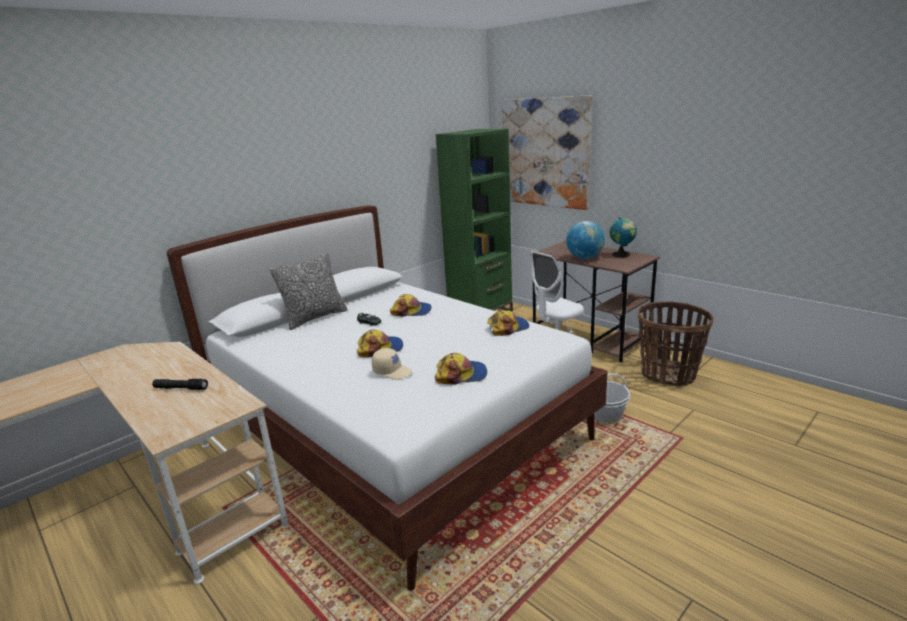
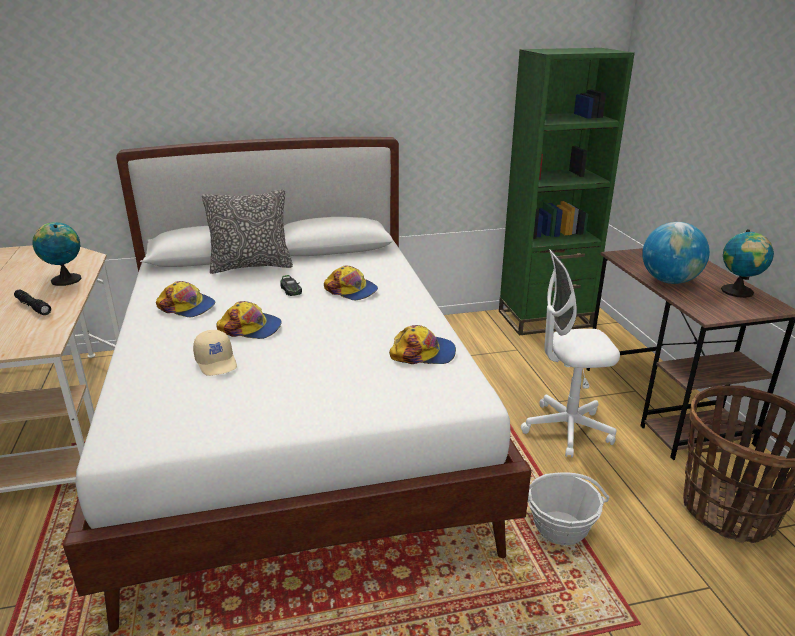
camera: 30 degrees right, 5 degrees up
(175, 365) = (65, 279): none -> globe
(461, 375) = (277, 398): cap -> cap (187, 307)
(545, 153) = (685, 99): picture -> none

